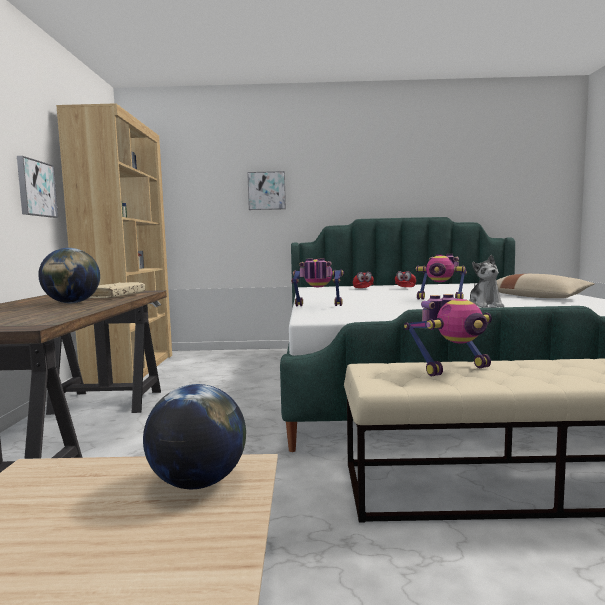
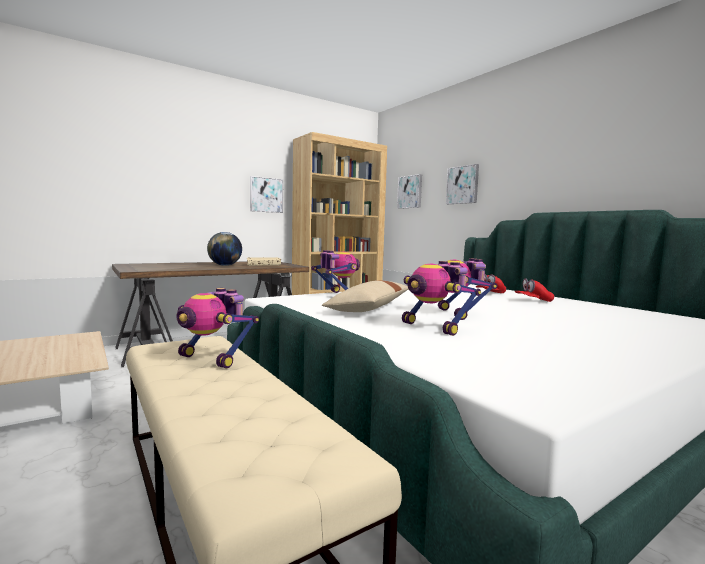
camera: 55 degrees right, 0 degrees up
(189, 194) = (410, 192): none -> picture
(198, 482) = (65, 360): globe -> none
(485, 305) = (434, 327): plush toy -> toy robot
(535, 297) = (580, 342): beige pillow -> beige pillow (369, 308)

